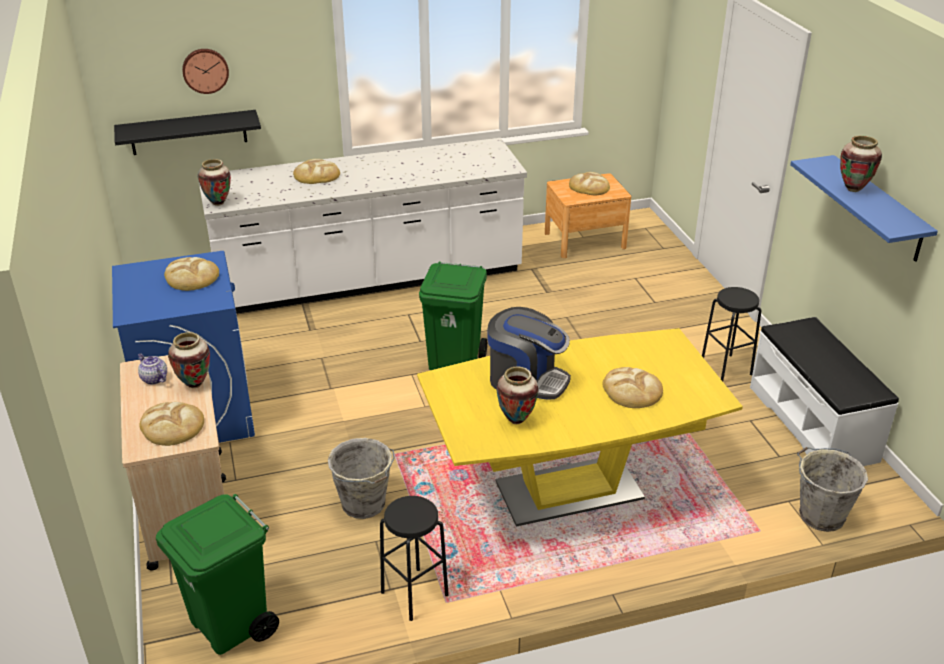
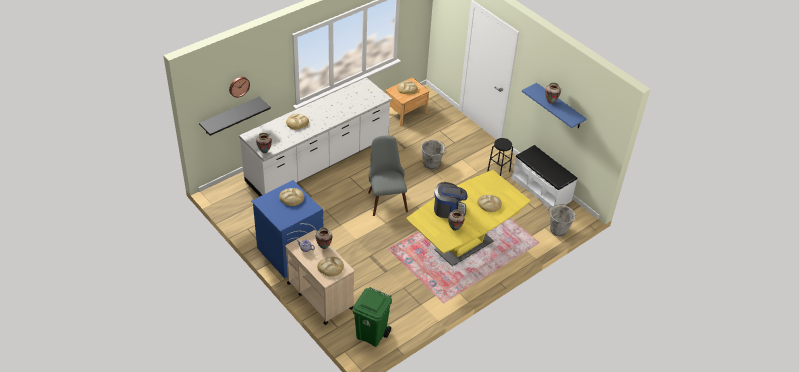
camera: 25 degrees left, 10 degrees up
(364, 505) = (389, 274): grey bucket -> grey bucket (432, 164)
(414, 594) = (430, 303): black stool -> none
(455, 363) = (386, 197): green trash can -> grey chair

